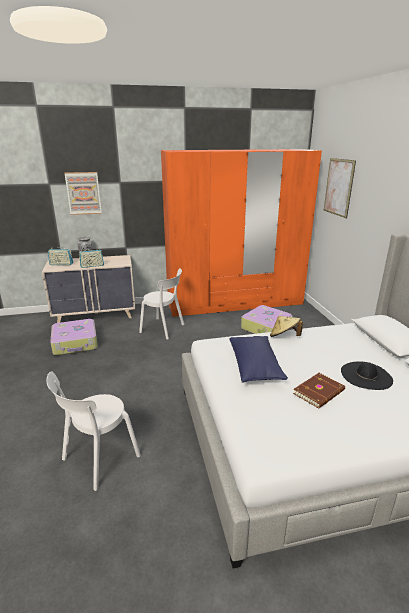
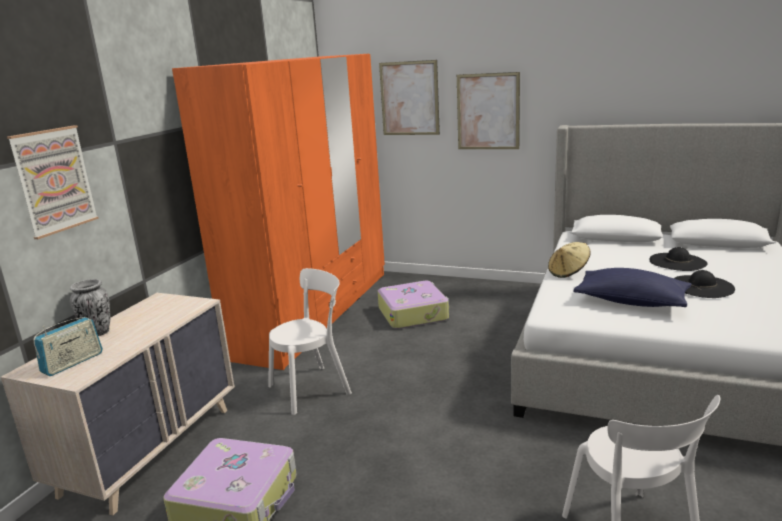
camera: 55 degrees left, 5 degrees down
(92, 266) = (152, 332): radio -> none
(319, 392) = (701, 286): brown book -> black hat
(373, 208) = (488, 111): none -> picture

